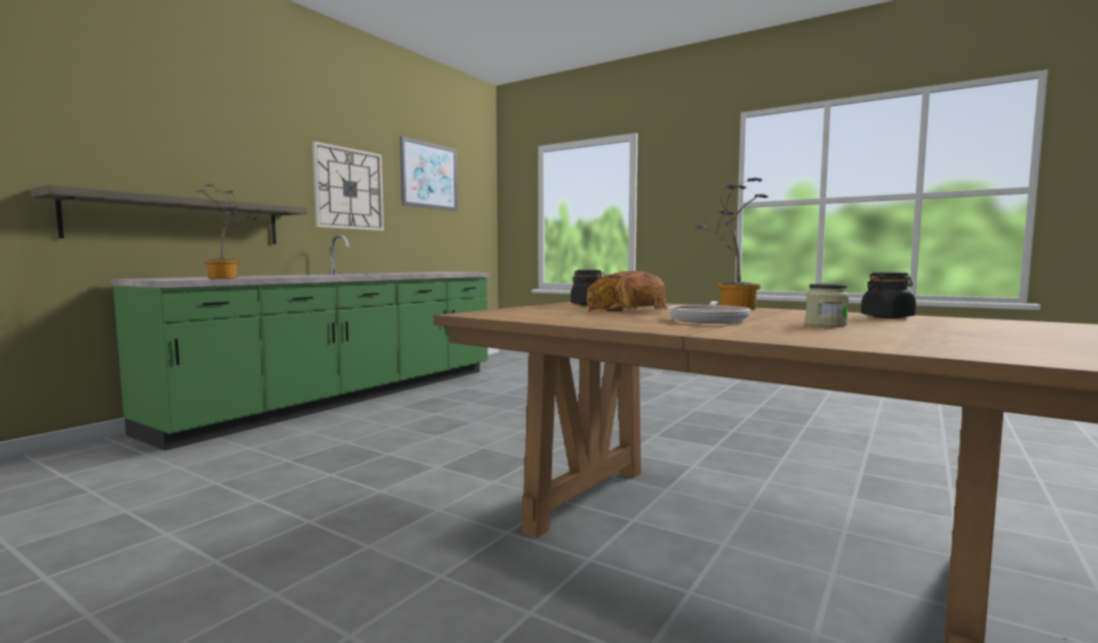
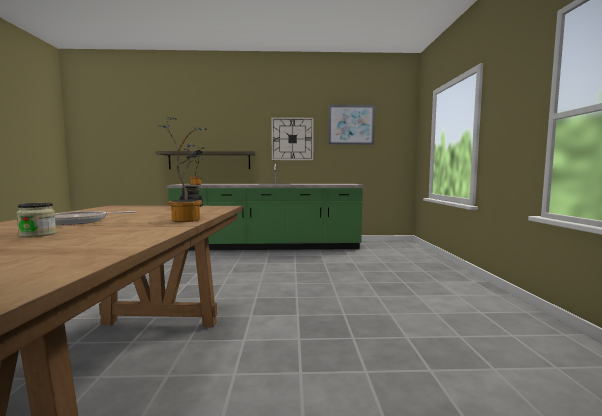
camera: 55 degrees right, 0 degrees up
(625, 310) = (148, 212): bread -> none
(887, 317) = (113, 242): black jar -> none

